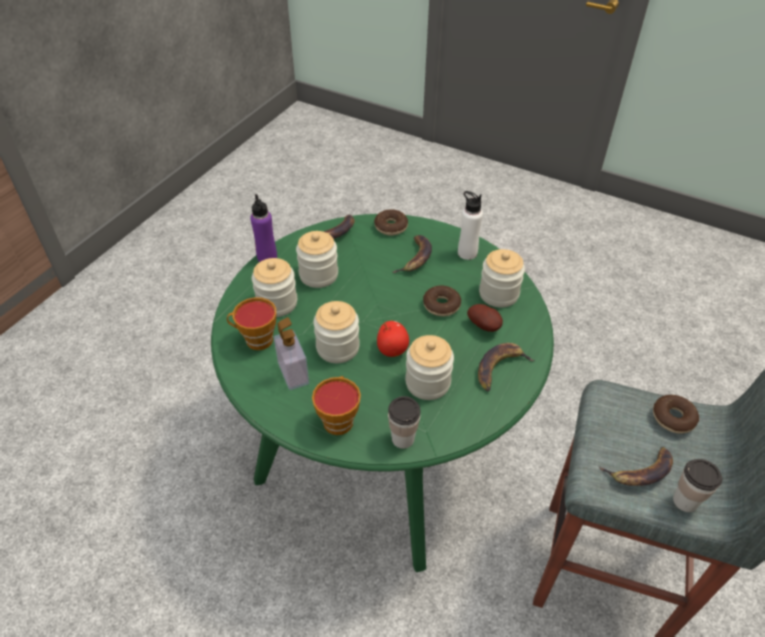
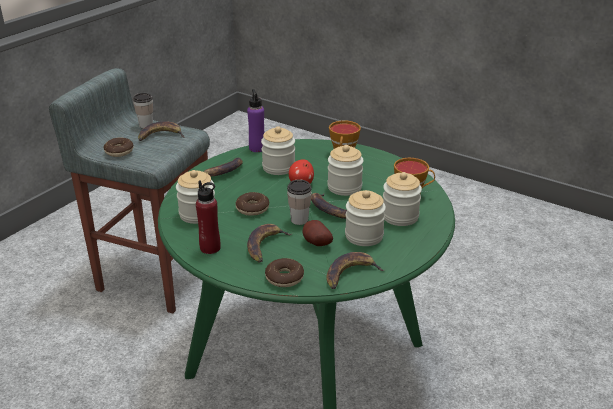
camera: 175 degrees left, 15 degrees down
(267, 257) = (419, 253): purple bottle -> purple bottle (257, 148)
(293, 373) = (378, 176): soap dispenser -> none
(355, 308) = (329, 210): none -> banana
(403, 439) = (302, 146): cup -> cup (299, 220)
(467, 253) = (210, 248): white bottle -> red bottle
(485, 326) = (221, 194): potato -> potato (315, 243)

